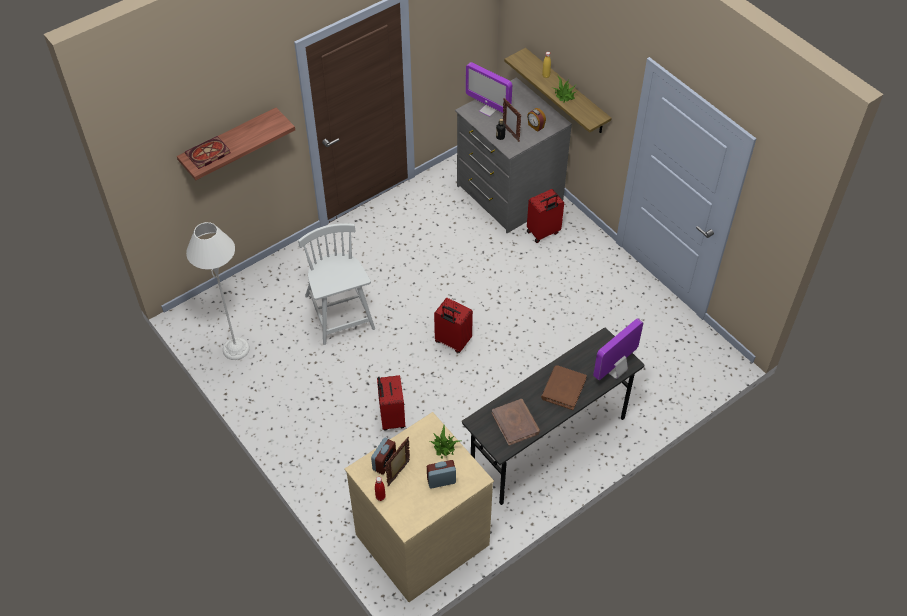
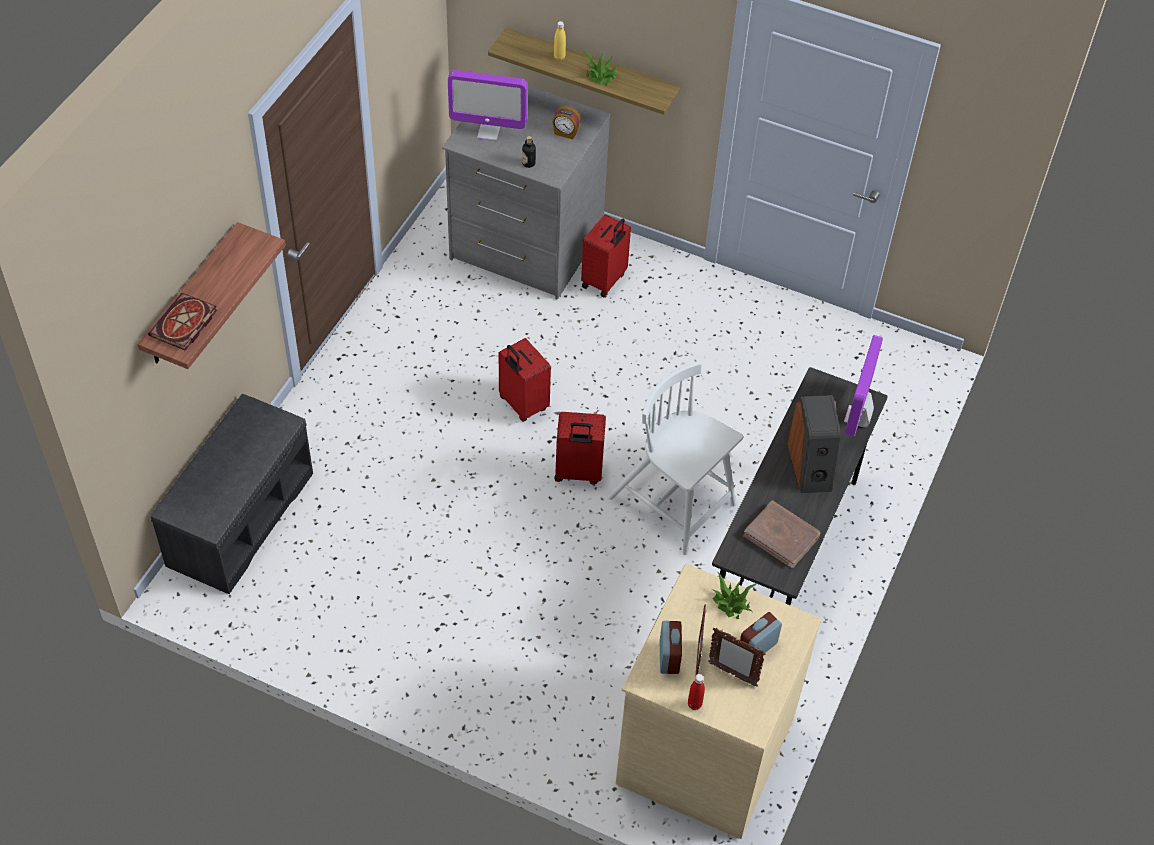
camera: 30 degrees left, 0 degrees up
(236, 349) = (282, 605): white floor lamp -> none
(245, 289) = (240, 517): none -> grey bench
(340, 314) = (400, 496): white chair -> white chair (674, 503)
(391, 418) = (562, 608): red suitcase -> red suitcase (522, 404)
(511, 133) = (539, 153): picture frame -> picture frame (732, 674)
(563, 389) = (811, 466): brown book -> speaker

